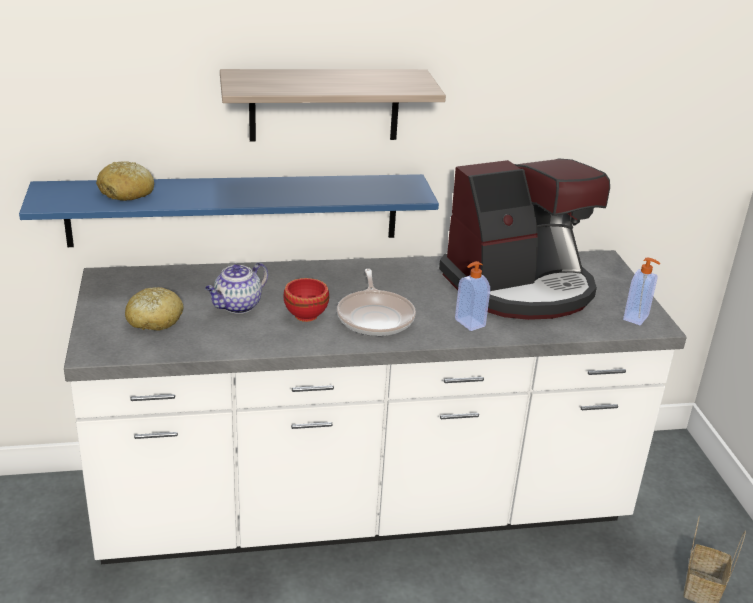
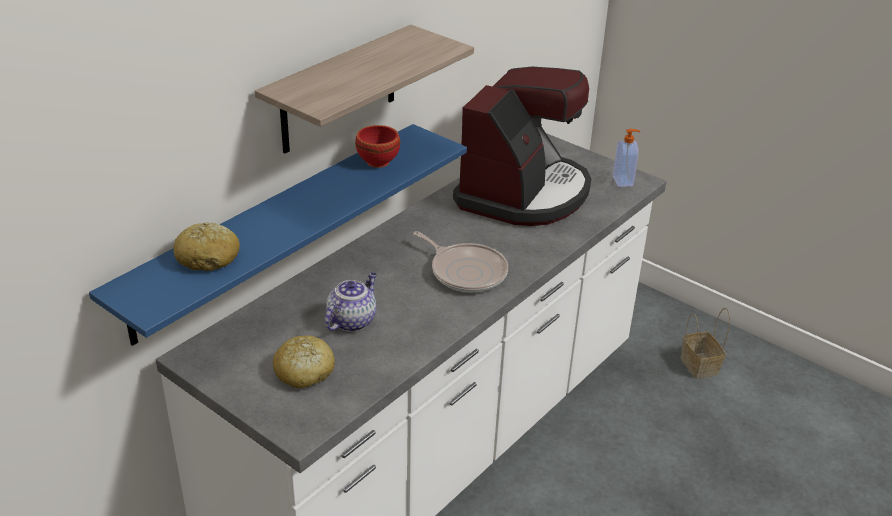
camera: 40 degrees left, 5 degrees up
(237, 306) = (352, 320): teapot -> teapot turned 150 degrees counterclockwise
(307, 315) = (416, 298): red bowl -> red bowl (378, 161)
(469, 323) = (533, 242): soap dispenser -> none

